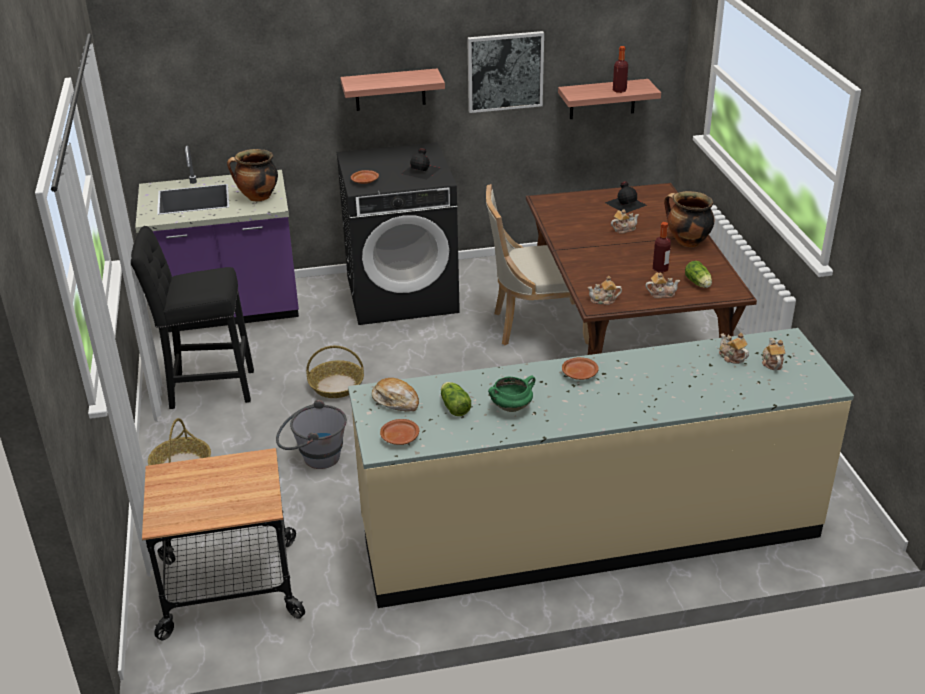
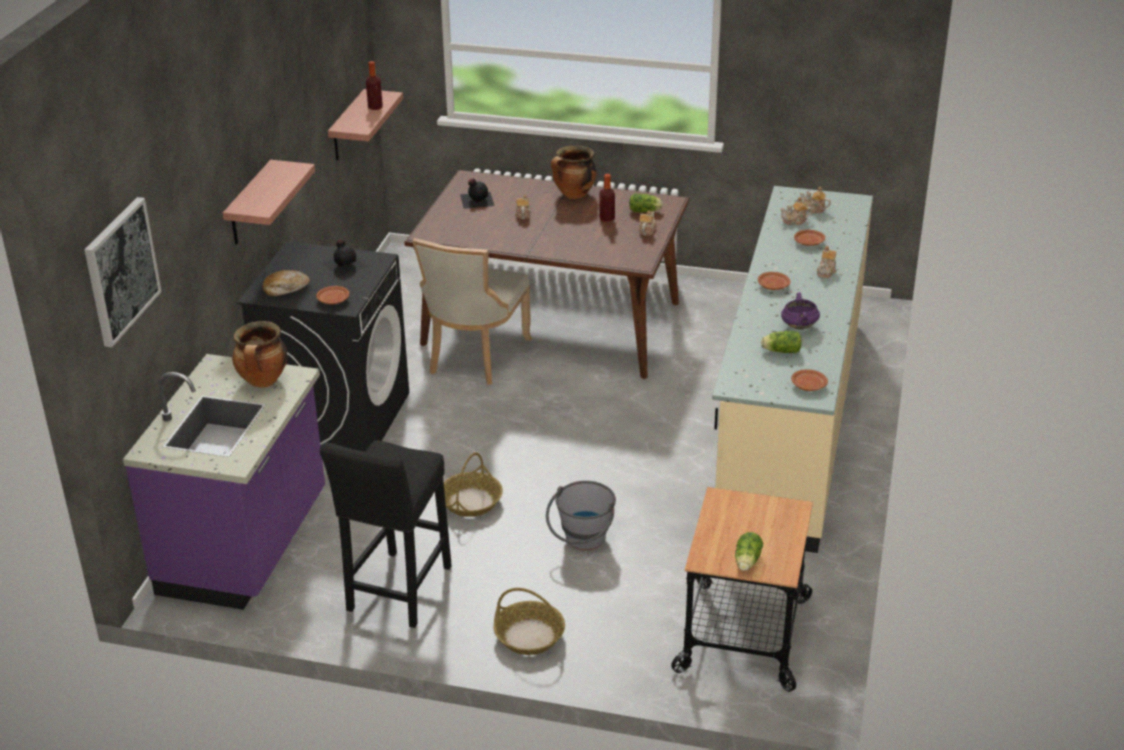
camera: 65 degrees left, 0 degrees up
(168, 498) = (747, 562): none -> lettuce
(396, 401) = (753, 376): bread -> bread (285, 288)
(505, 71) = (302, 135): picture -> picture (121, 271)
(511, 407) = (798, 326): green cooking pot -> purple cooking pot
(603, 300) = (635, 257): teapot -> teapot (826, 272)
(694, 376) = (809, 242): none -> brown plate

